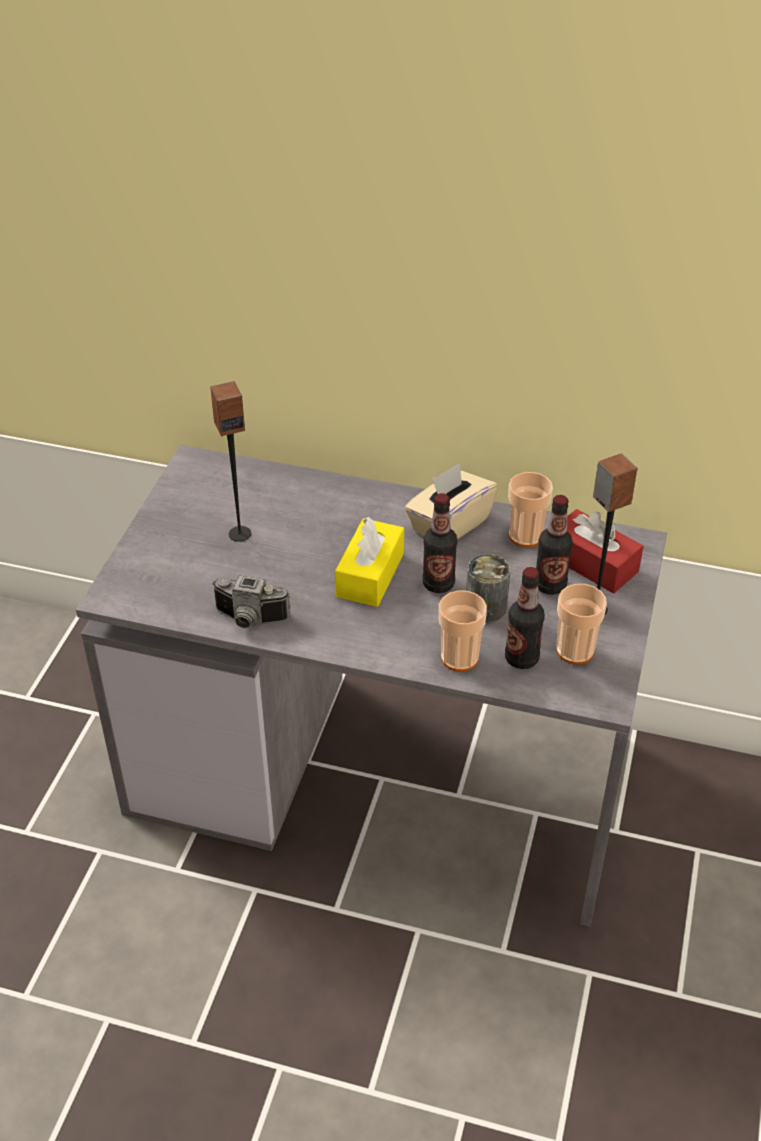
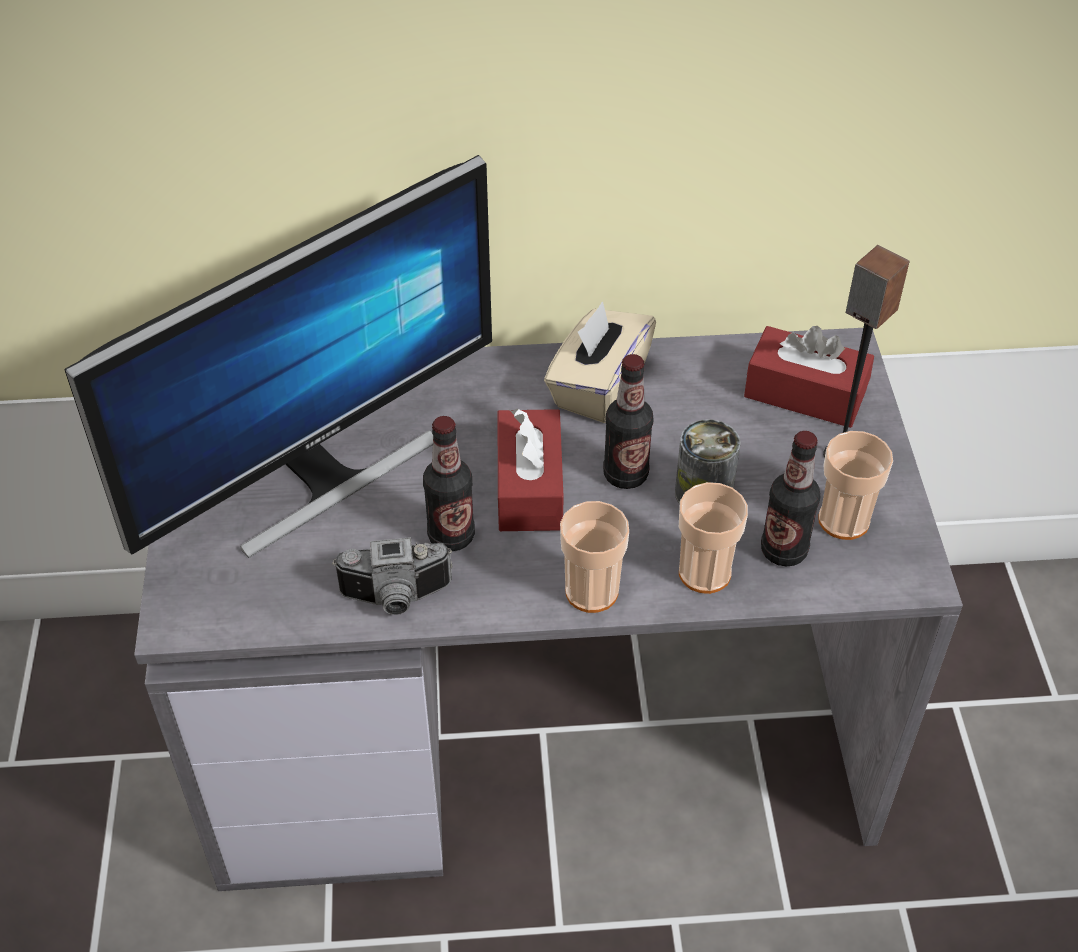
camera: 20 degrees left, 5 degrees up
(239, 533) = (321, 473): speaker -> monitor
(370, 575) = (529, 486): yellow tissue box -> red tissue box
(525, 535) = (703, 377): cup -> cup (591, 591)
(550, 585) = (767, 438): bottle -> bottle (451, 536)

